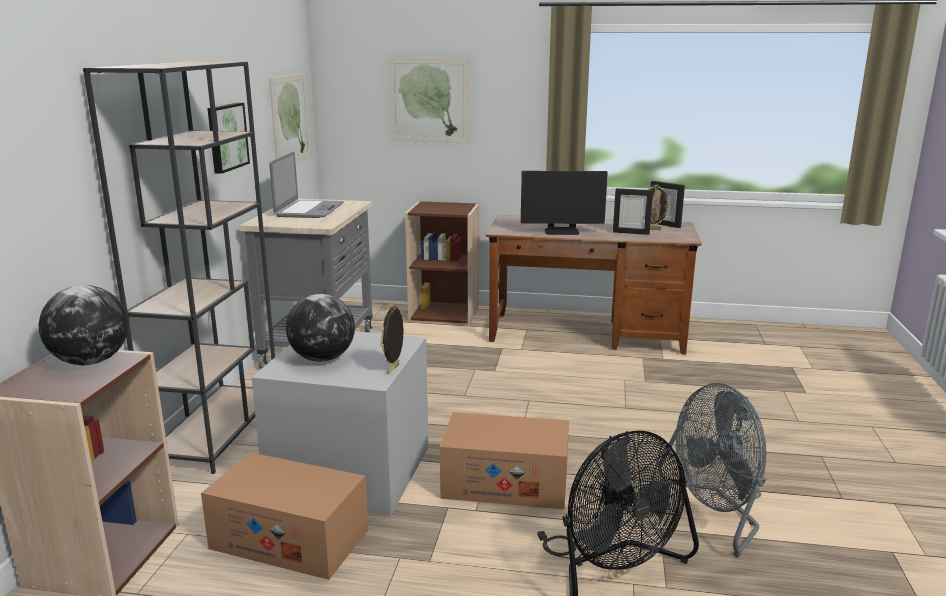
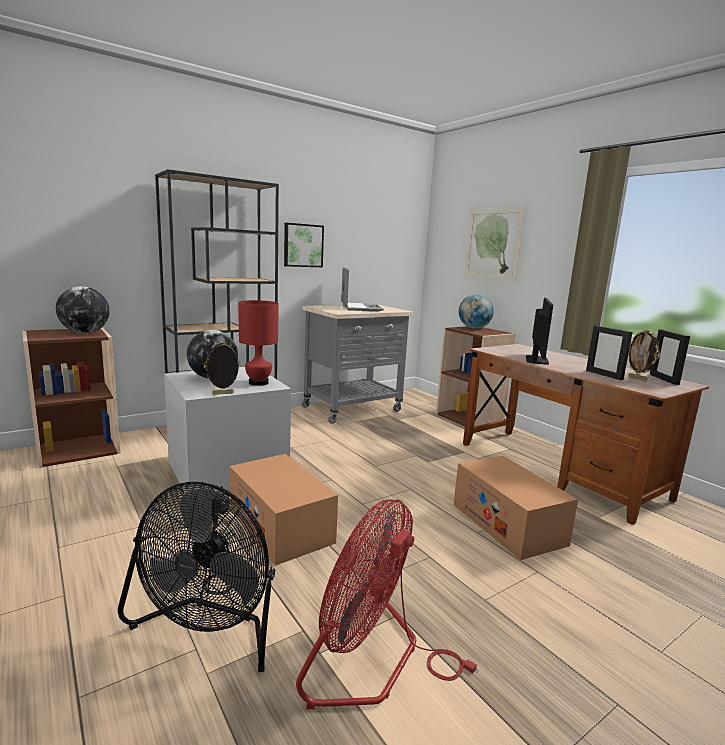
camera: 45 degrees right, 5 degrees down
(289, 539) = (132, 485): cardboard box -> cardboard box (507, 524)
(290, 119) = (389, 250): picture -> none
(309, 210) = (360, 308): laptop -> laptop turned 60 degrees counterclockwise
(381, 344) = (258, 383): none -> red table lamp
(431, 206) = (474, 328): none -> globe
(561, 232) = (536, 360): monitor -> monitor turned 120 degrees counterclockwise
(718, 510) = (381, 658): grey fan -> red fan

